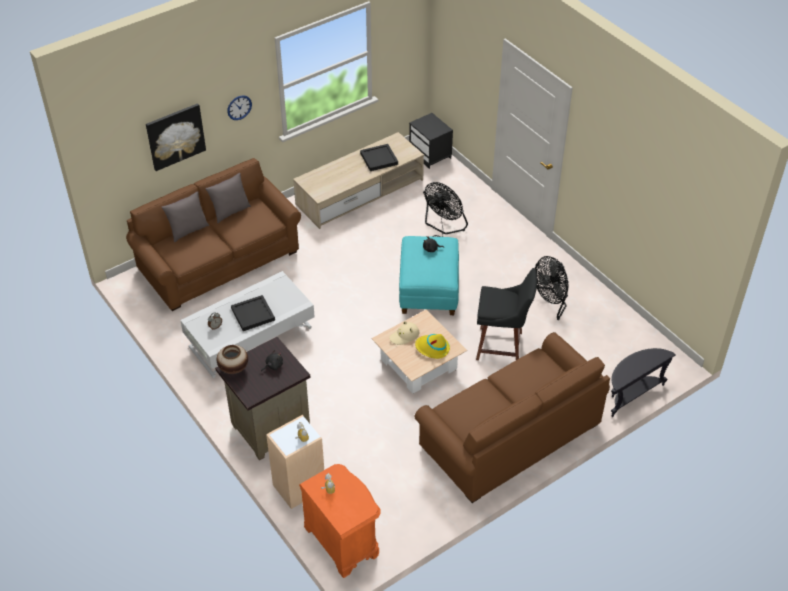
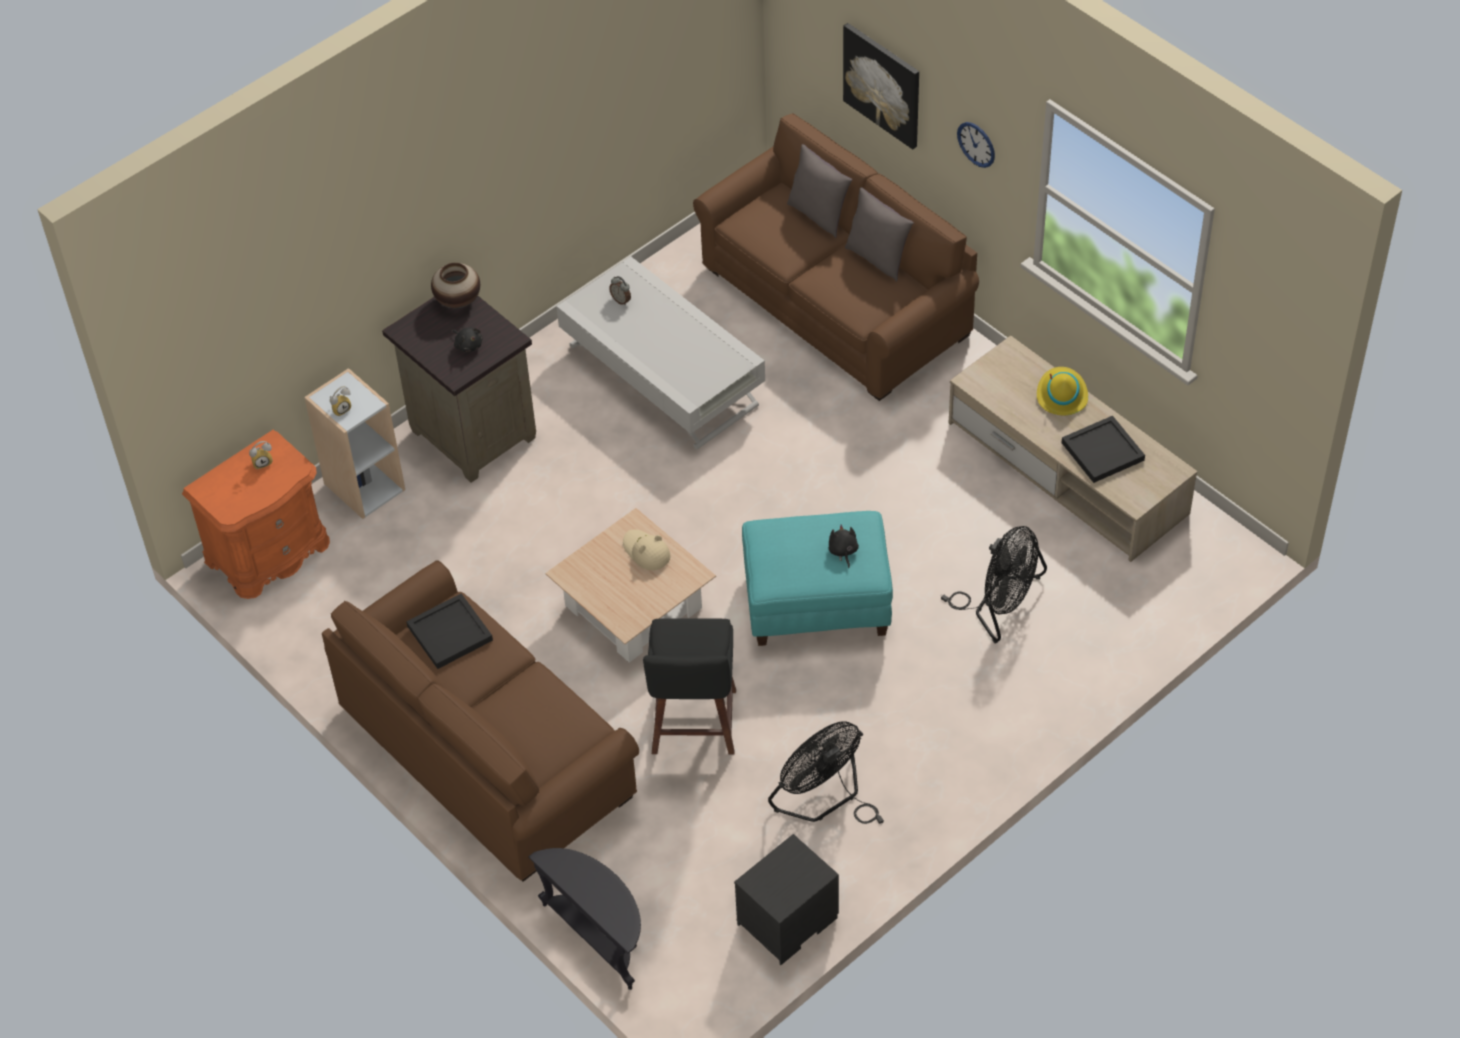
camera: 85 degrees right, 5 degrees up
(252, 314) = (655, 340): black tray -> black tray (450, 632)
(431, 155) = (1215, 566): black nightstand -> black nightstand (787, 923)
(432, 348) = (622, 593): yellow hat -> yellow hat (1061, 395)

